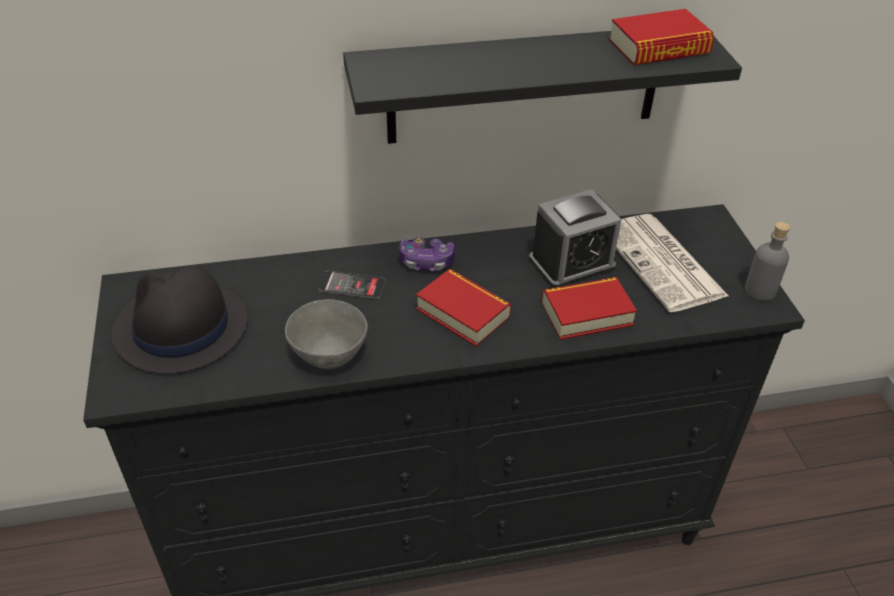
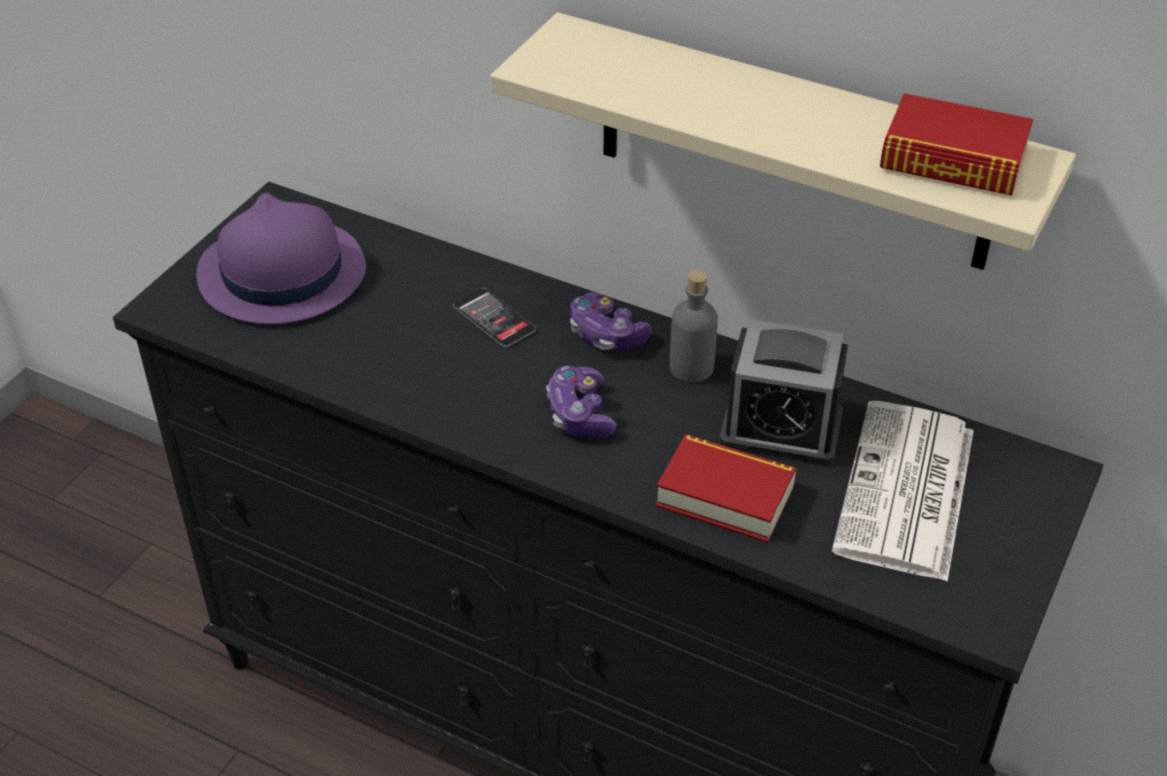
camera: 40 degrees right, 0 degrees up
(180, 328) = (281, 274): black hat -> purple hat
(330, 357) = (387, 383): grey bowl -> none
(463, 313) = (579, 414): book -> game controller
(524, 84) = (793, 144): black shelf -> beige shelf
(760, 290) = (1003, 599): grey bottle -> grey bottle (691, 367)

